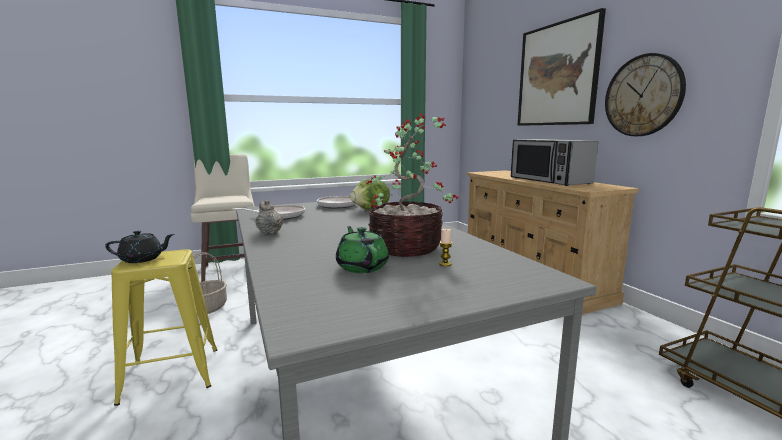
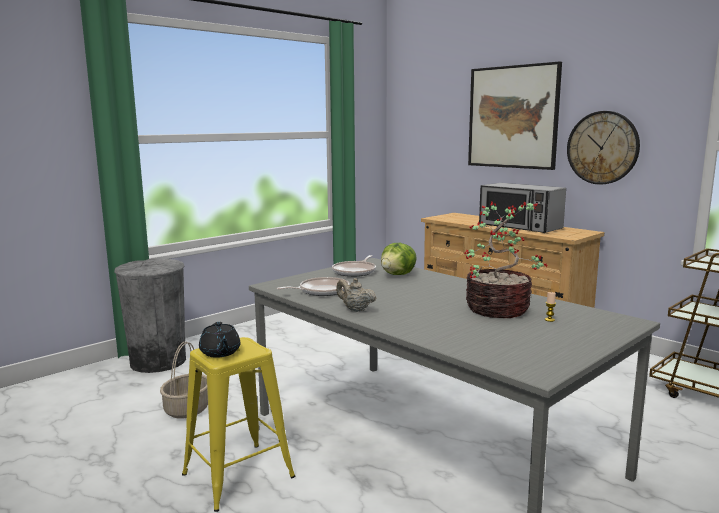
camera: 20 degrees left, 0 degrees up
(142, 259) = (220, 353): black teapot -> black teapot turned 105 degrees clockwise
(231, 269) = (158, 361): beige stool -> grey trash can
(362, 266) = (496, 329): green teapot -> none

